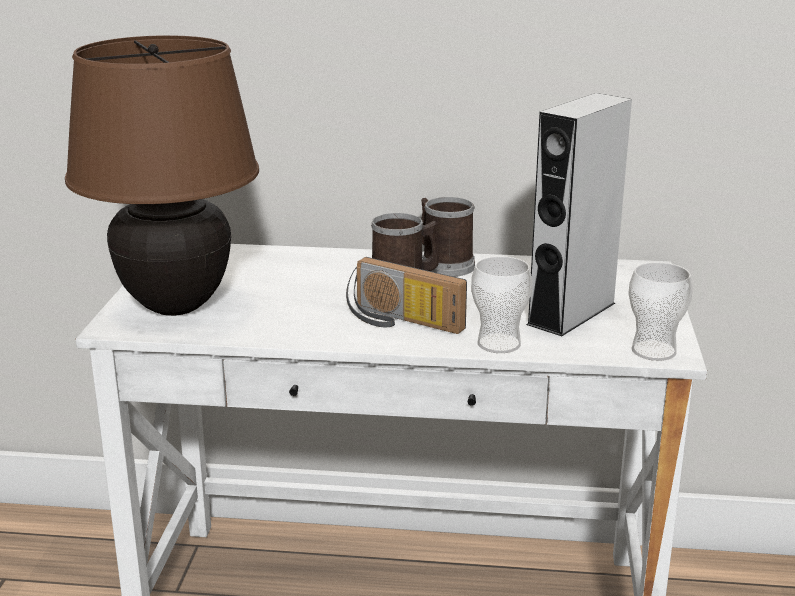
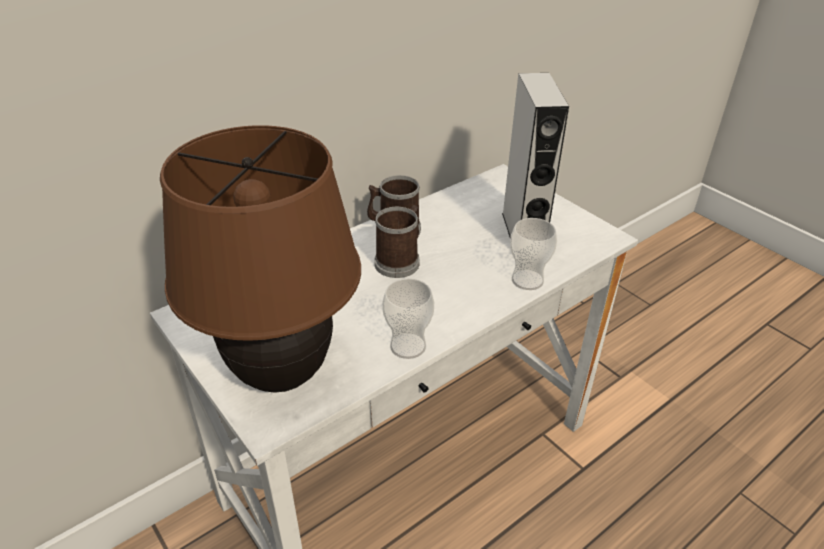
camera: 45 degrees left, 15 degrees up
(400, 322) = (450, 295): radio -> none
(653, 351) = (600, 239): cup -> cup (408, 346)

